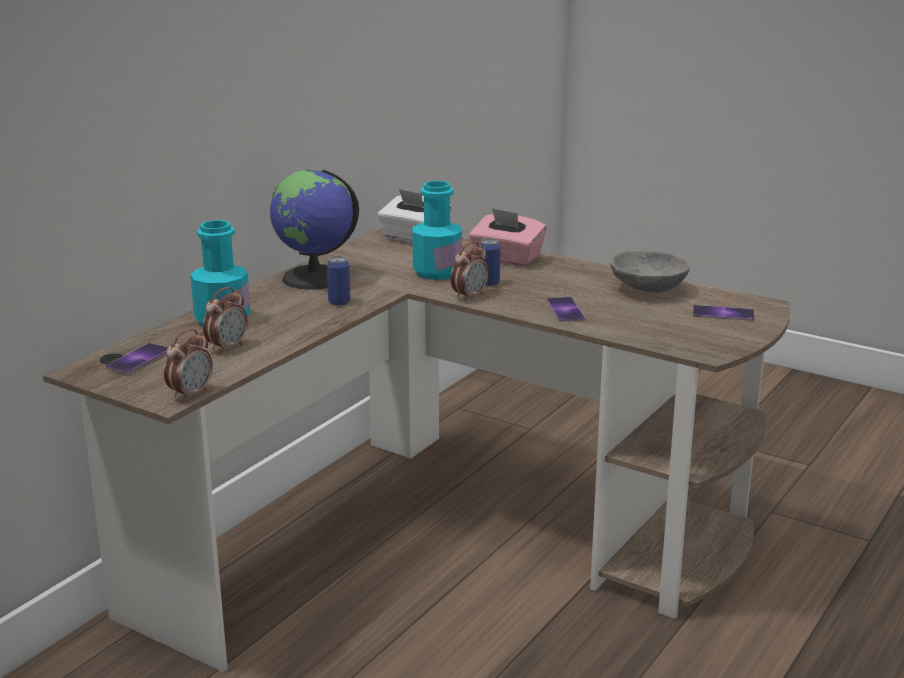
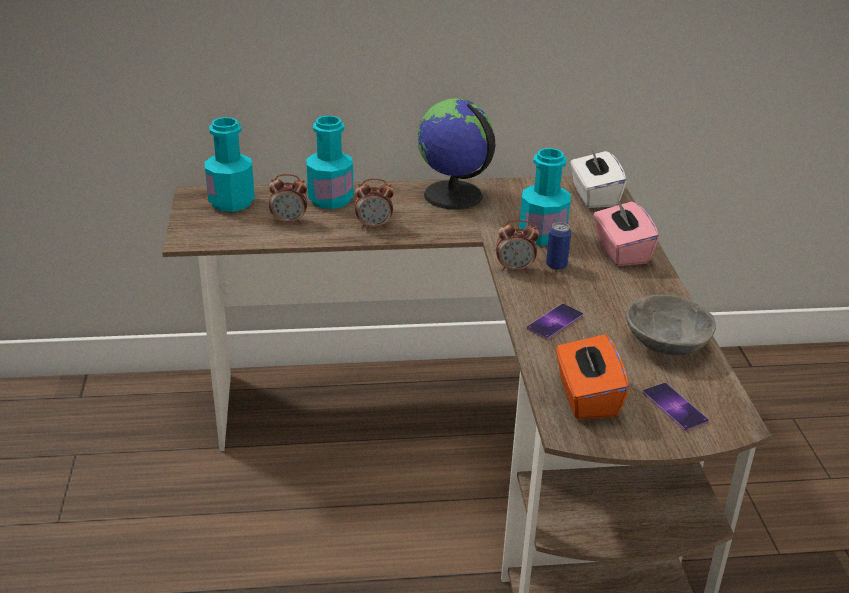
camera: 50 degrees right, 10 degrees up
(138, 359) = (231, 202): phone -> turquoise bottle
(191, 394) = (203, 243): alarm clock -> alarm clock (374, 226)
(339, 302) = (423, 224): can -> none
(675, 333) = (586, 397): none -> orange tissue box

